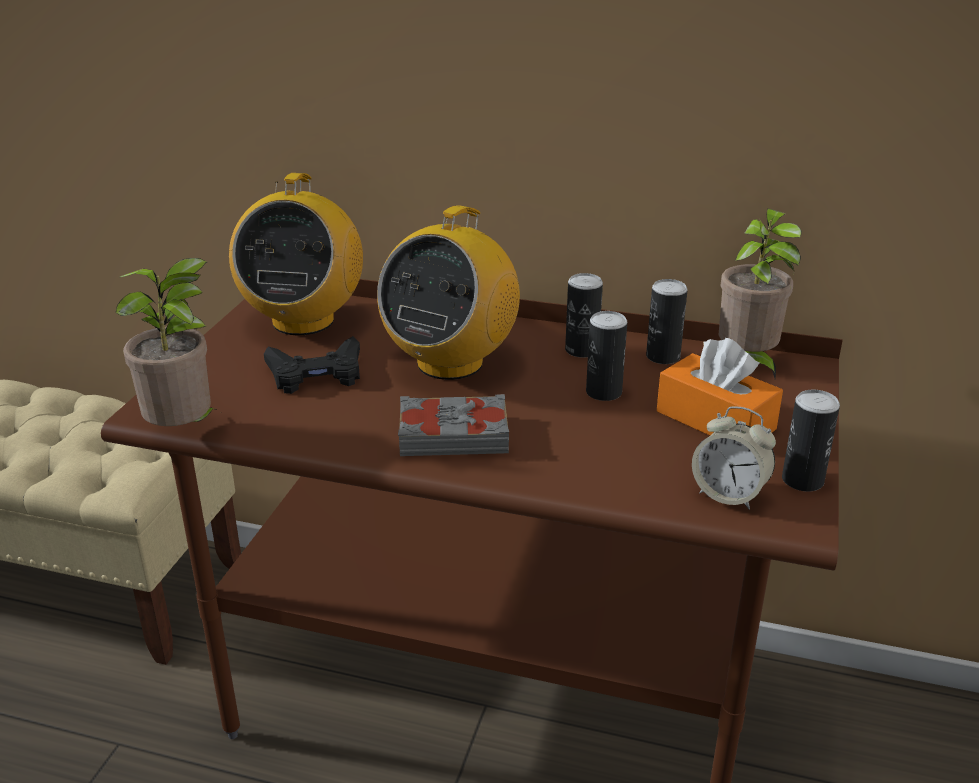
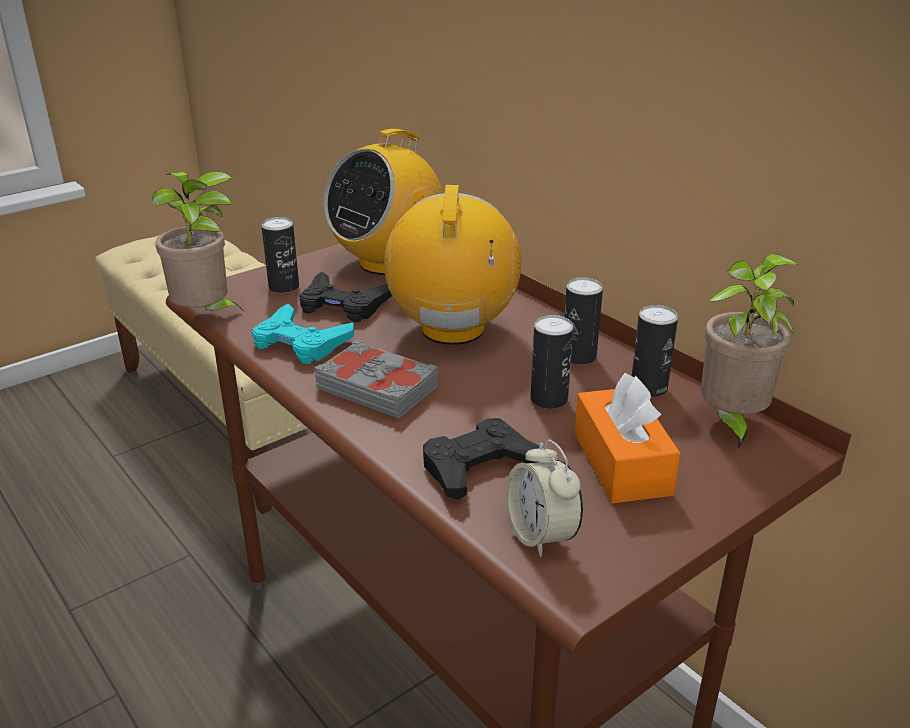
camera: 35 degrees right, 0 degrees up
(324, 422) = (300, 342): none -> turquoise game controller
(450, 362) = (453, 330): radio -> radio turned 120 degrees clockwise
(622, 465) = (479, 467): none -> black game controller
(802, 480) = (634, 555): can -> can (284, 287)

